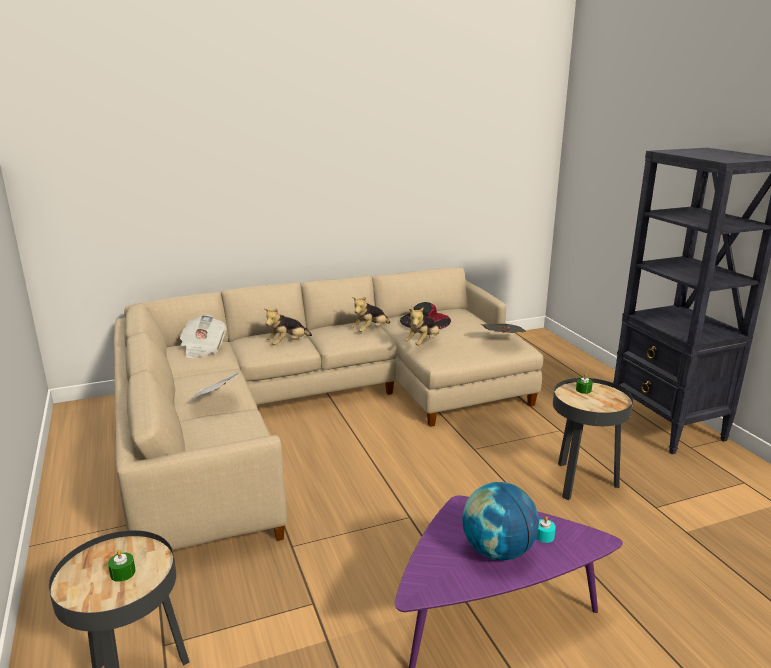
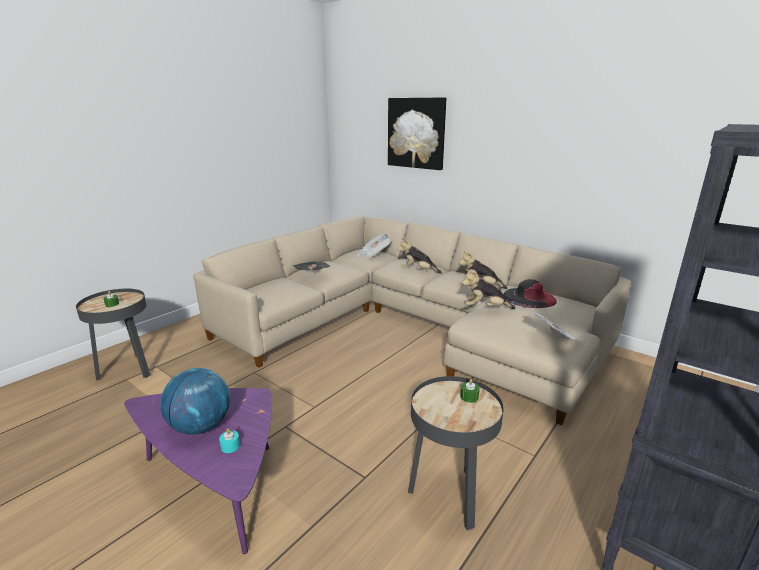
camera: 60 degrees right, 0 degrees up
(199, 170) = (416, 133): none -> picture

